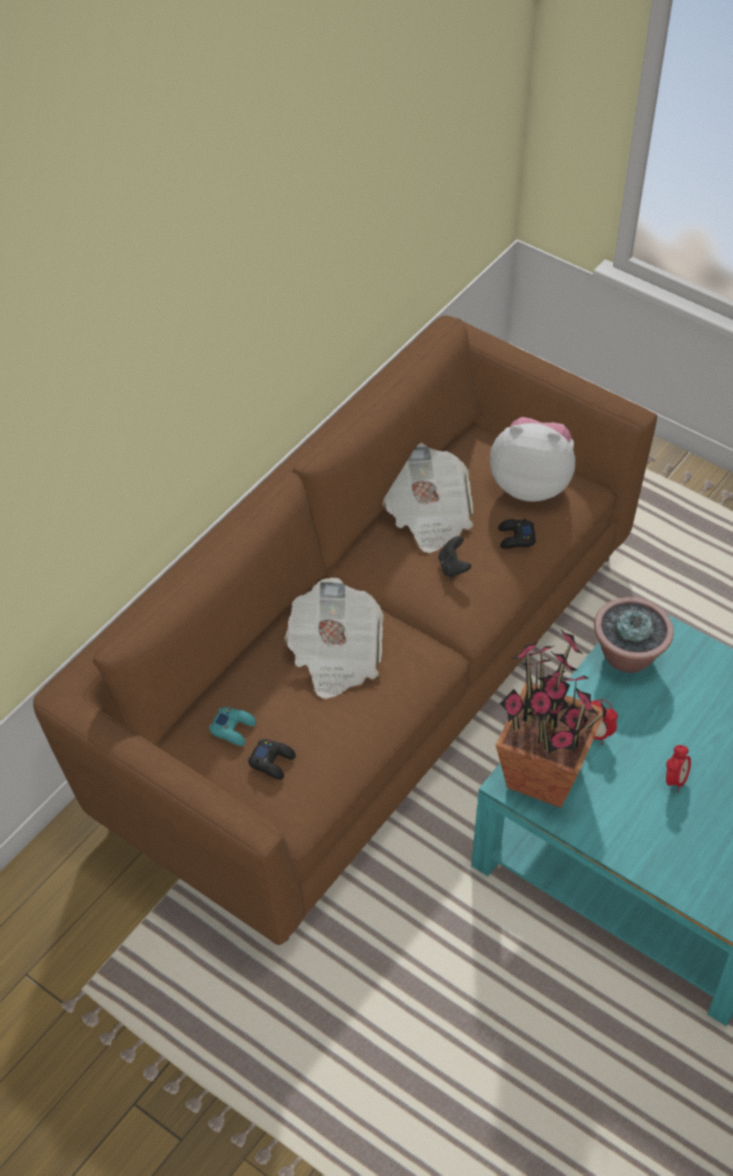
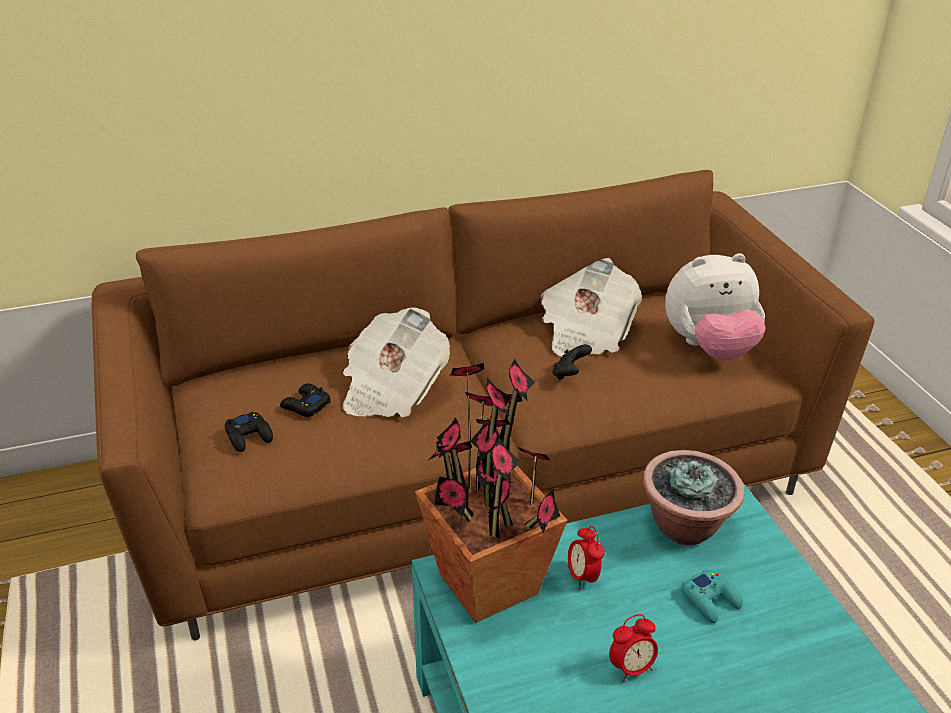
camera: 35 degrees right, 15 degrees down
(233, 729) = (249, 398): turquoise game controller -> turquoise game controller (711, 600)
(516, 538) = (653, 379): black game controller -> black game controller (305, 405)
(531, 484) = (709, 348): plush toy -> plush toy turned 120 degrees clockwise

